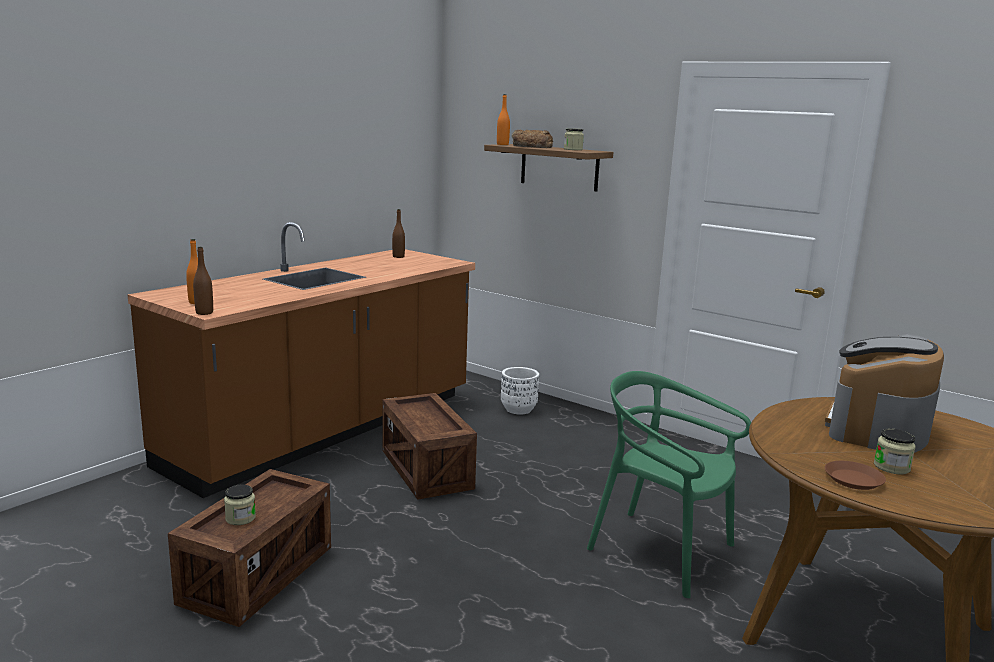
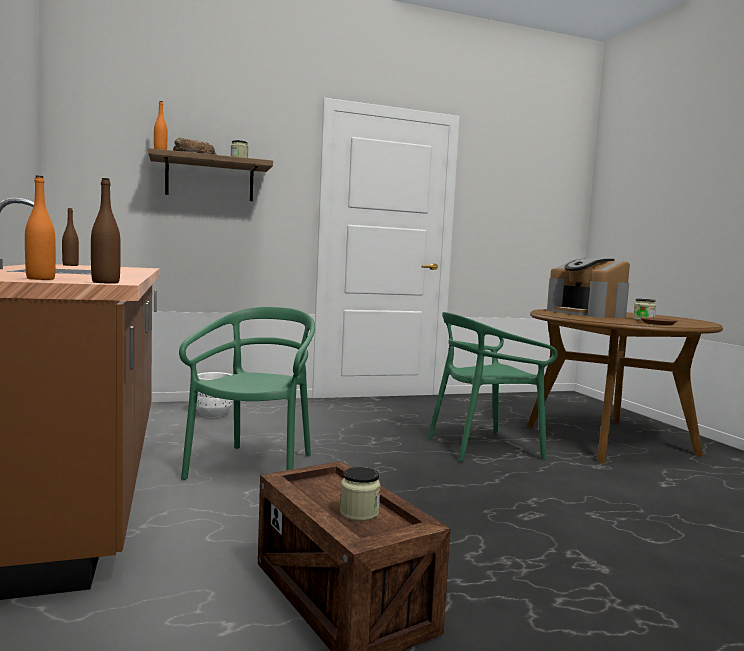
camera: 55 degrees left, 10 degrees down
(426, 470) = (254, 468): crate -> green chair

